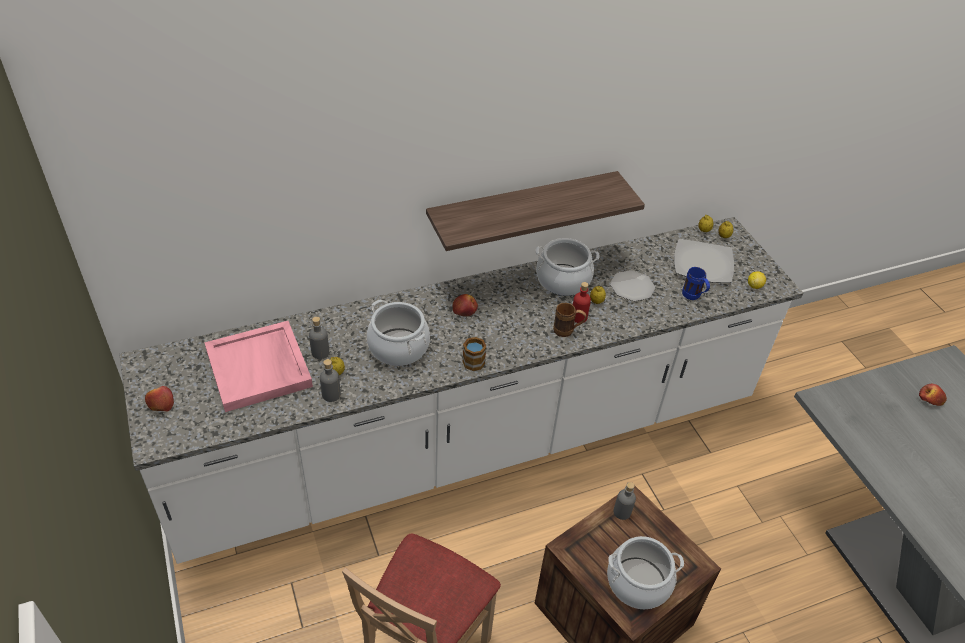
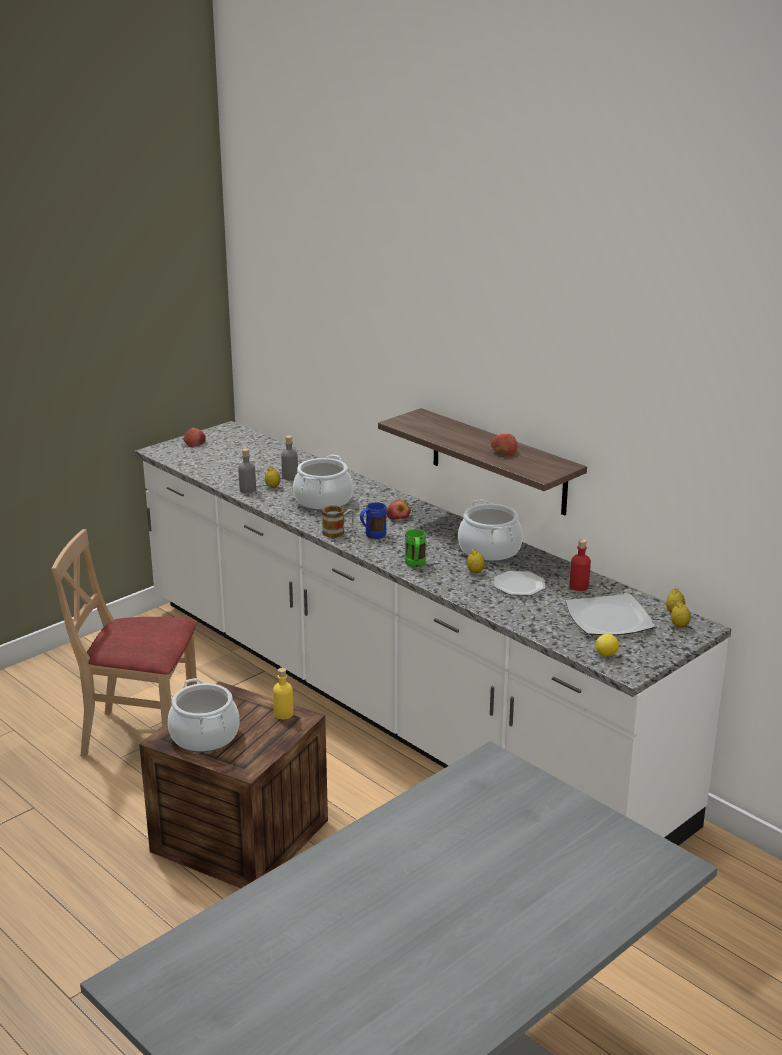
camera: 70 degrees right, 20 degrees down
(259, 368) = (254, 462): pink tray -> none
(567, 331) = (415, 565): brown mug -> green mug
(579, 317) = (442, 567): red bottle -> red bottle (579, 586)
(622, 512) = (283, 714): grey bottle -> yellow bottle
(693, 297) = (542, 620): blue mug -> blue mug (372, 536)
(930, 399) = (573, 846): apple -> apple (503, 451)

